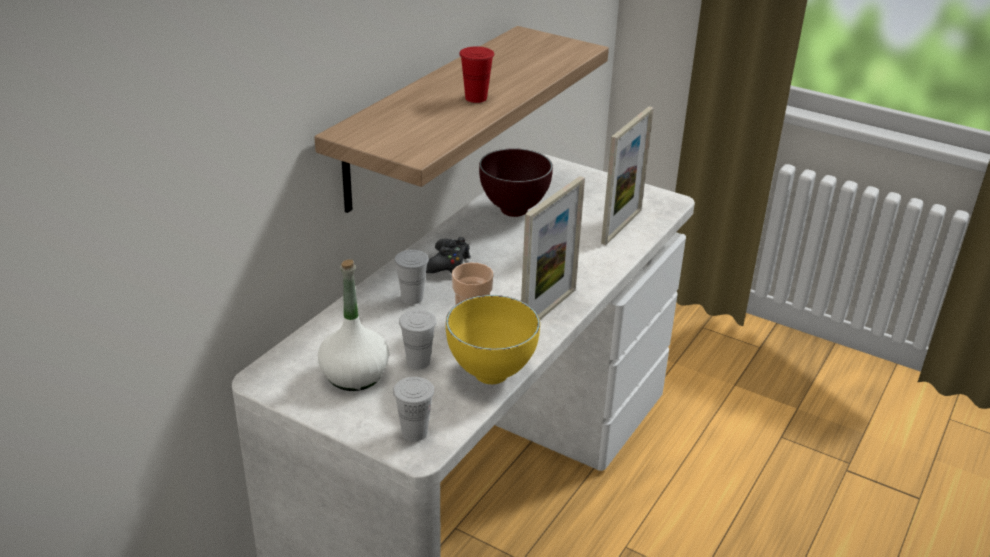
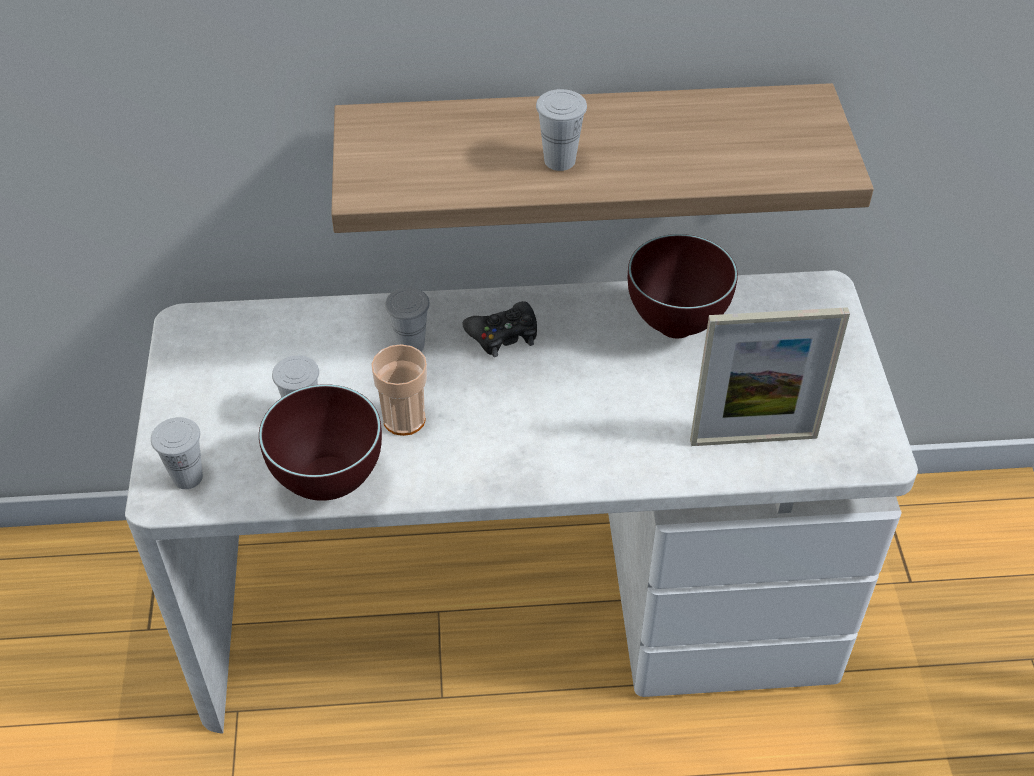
camera: 55 degrees right, 15 degrees up
(354, 375) = (241, 381): white bottle -> none
(476, 98) = (559, 160): red cup -> white cup
(490, 376) = (326, 484): yellow bowl -> brown bowl
(548, 309) = (496, 466): picture frame -> none

